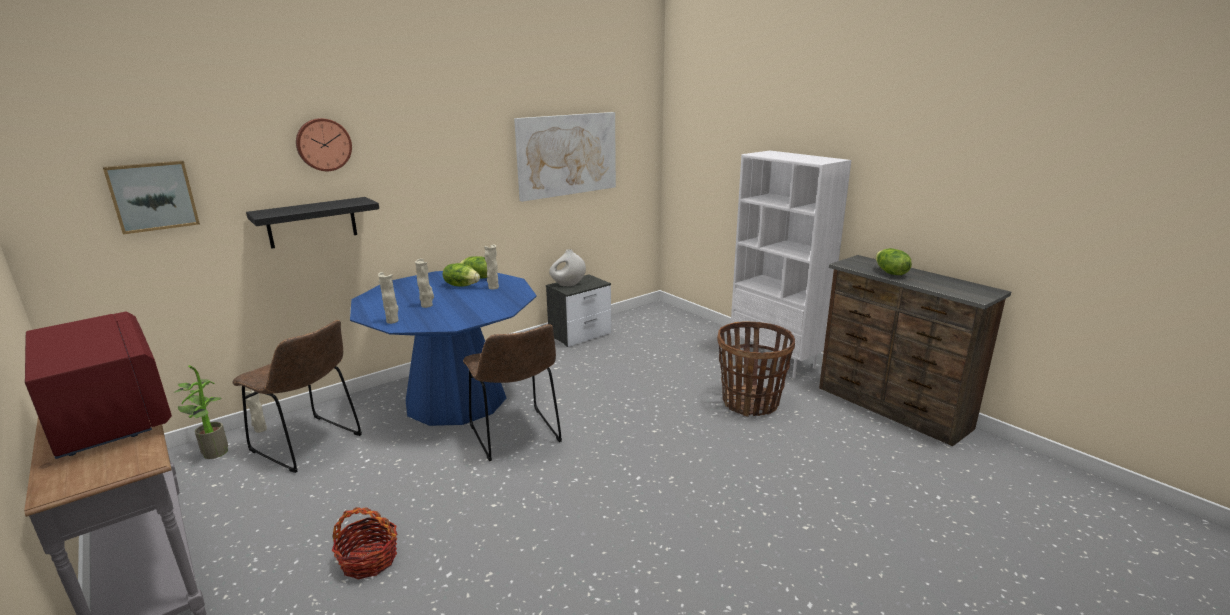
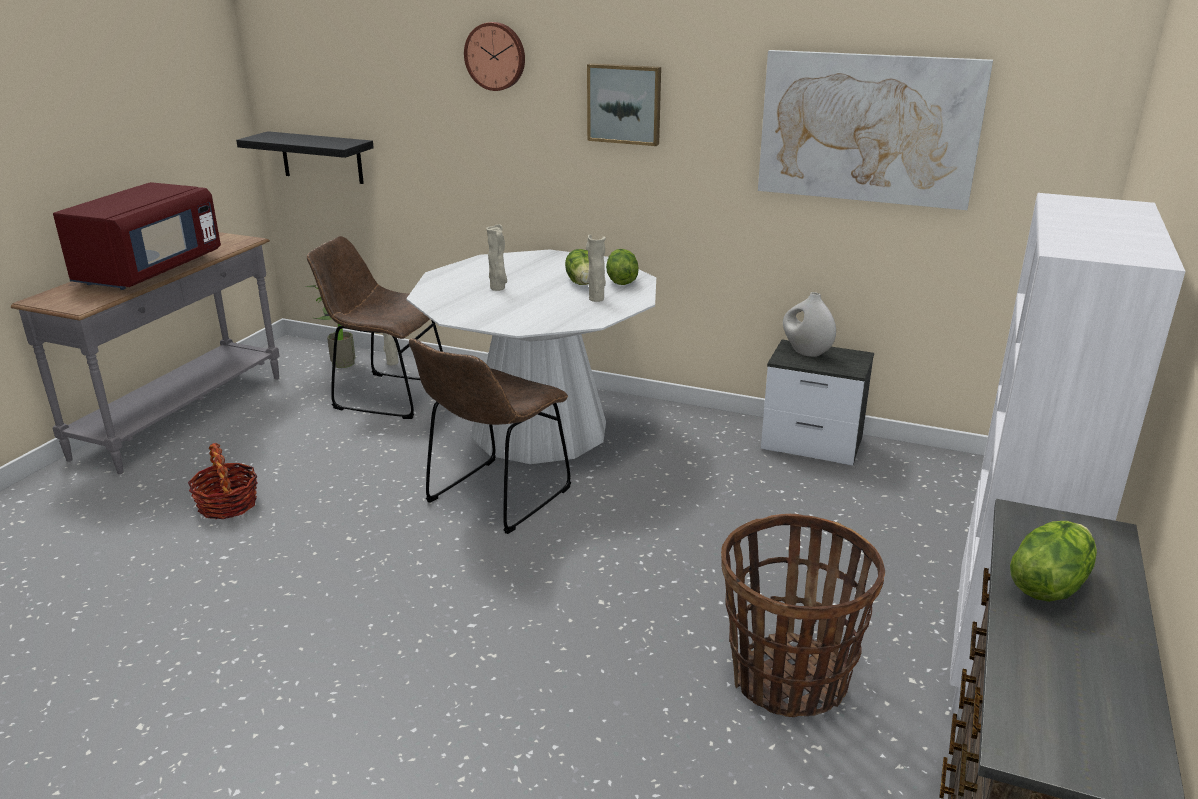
camera: 60 degrees right, 5 degrees up
(153, 196) = (343, 88): picture -> picture (625, 104)
(310, 444) = (386, 395): brown chair -> brown chair turned 105 degrees clockwise
(312, 222) = (474, 150): black shelf -> black shelf (321, 157)
(392, 321) = (437, 289): beige vase -> none
(456, 399) = (539, 429): blue dining table -> white dining table

